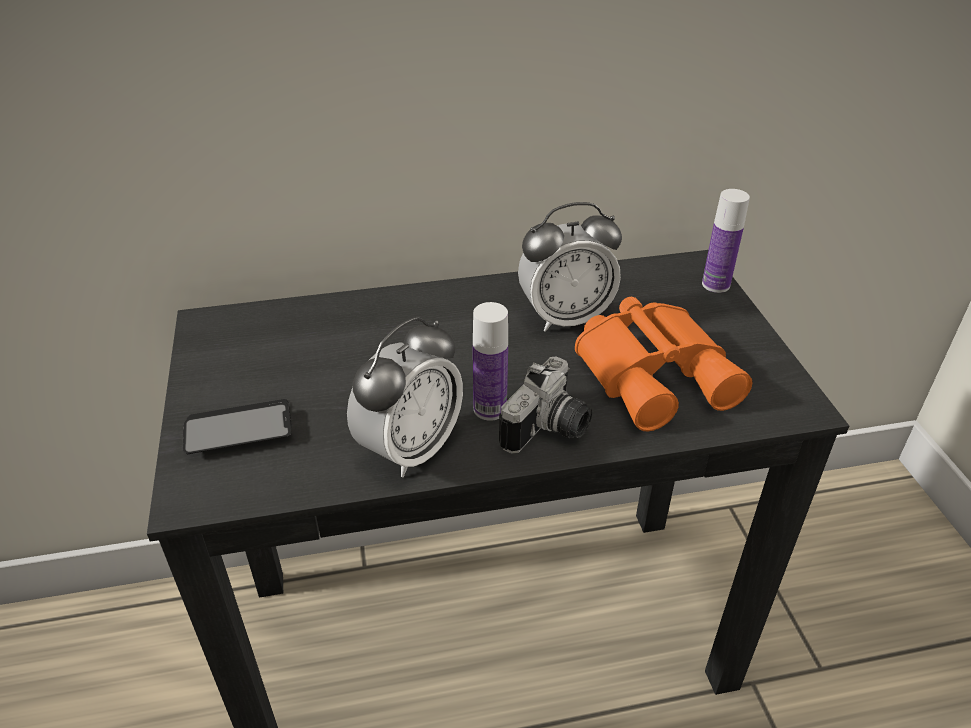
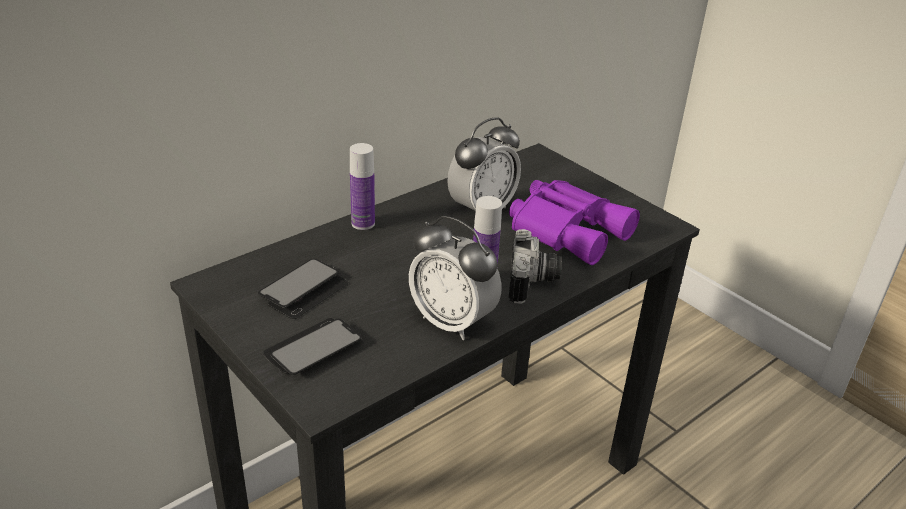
camera: 30 degrees left, 5 degrees down
(289, 359) = (304, 290): none -> phone
(410, 449) = (452, 322): alarm clock -> alarm clock turned 120 degrees clockwise
(655, 372) = (568, 229): orange binoculars -> purple binoculars
(715, 285) = (560, 165): bottle -> bottle (363, 223)

